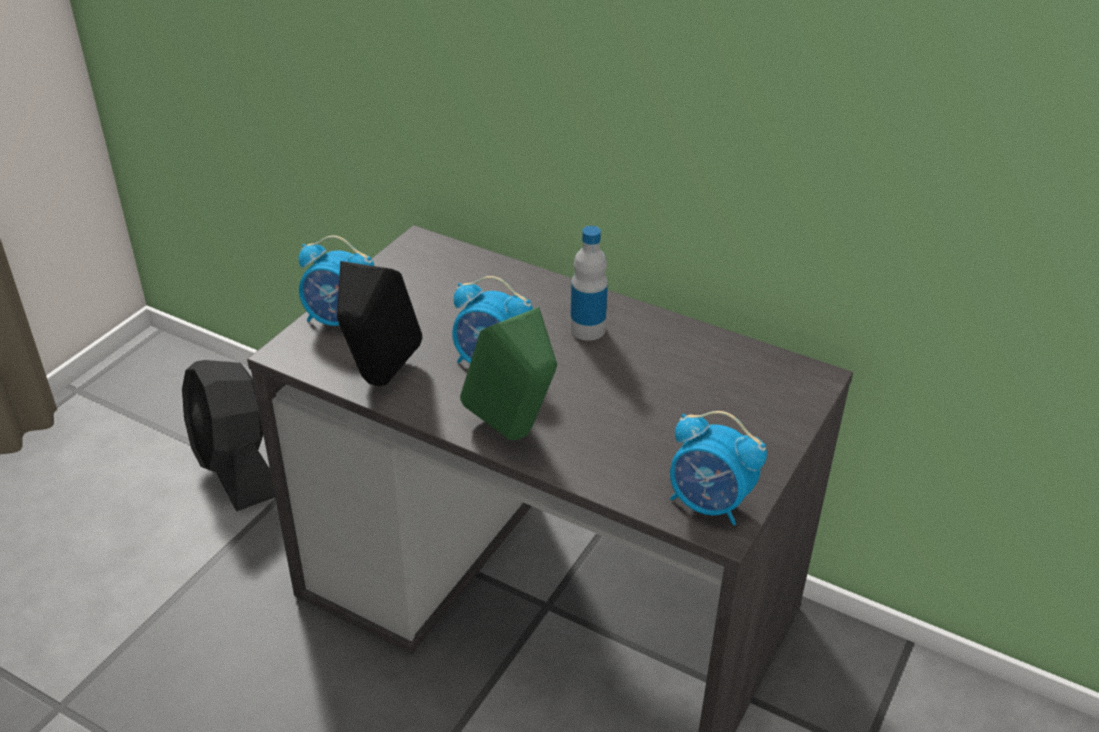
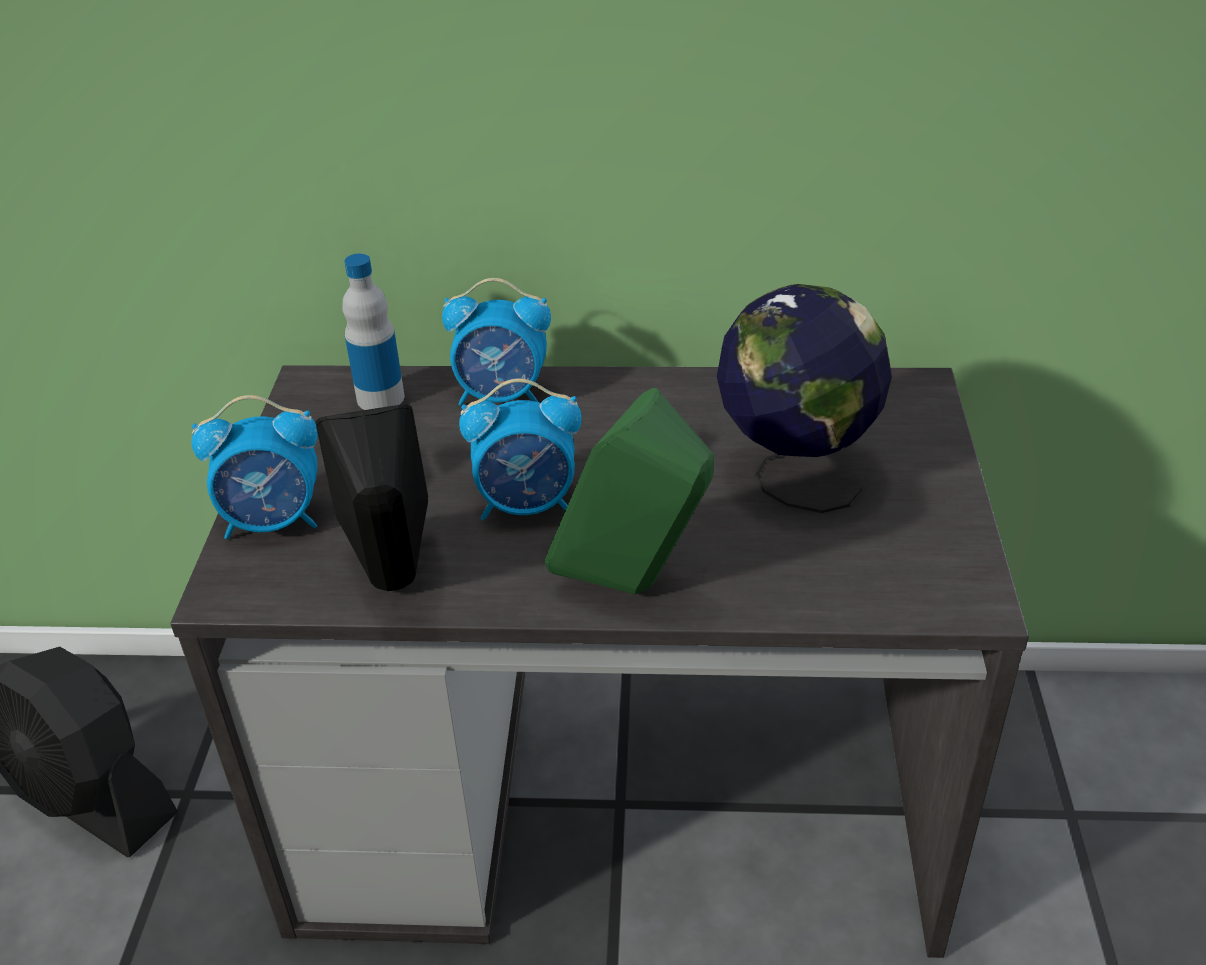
camera: 25 degrees left, 0 degrees up
(587, 329) = (615, 421): bottle -> bottle (380, 398)
(675, 405) = (794, 475): none -> globe
(709, 504) = (935, 579): alarm clock -> alarm clock (502, 396)

